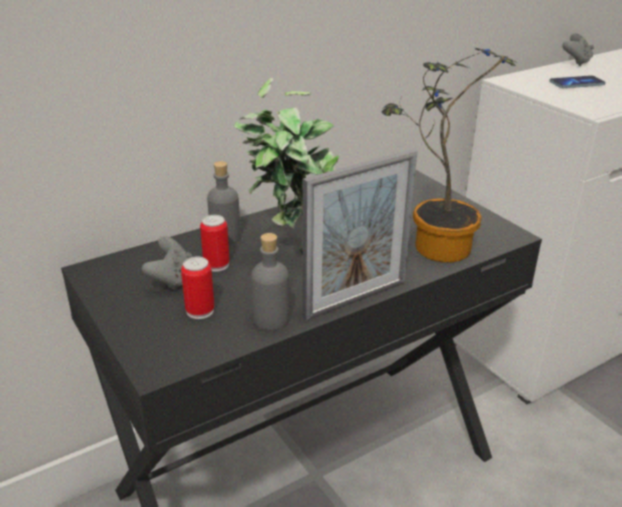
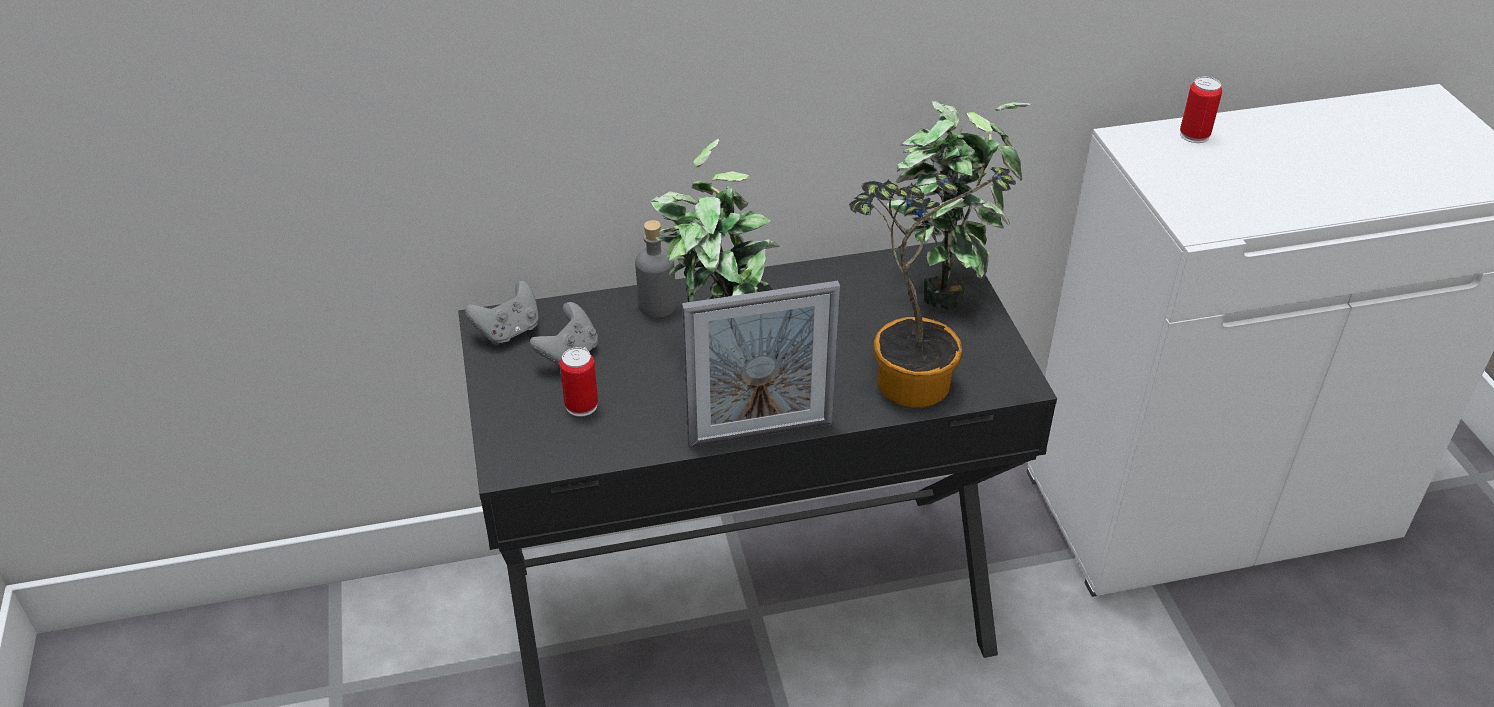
camera: 20 degrees right, 10 degrees up
(216, 265) = (628, 345): can -> can (1194, 135)
(271, 319) = (652, 436): grey bottle -> none
(419, 193) = (942, 287): none -> potted plant
(576, 62) = (1276, 113): grey game controller -> grey game controller (508, 331)
(576, 84) = (1229, 165): phone -> none

